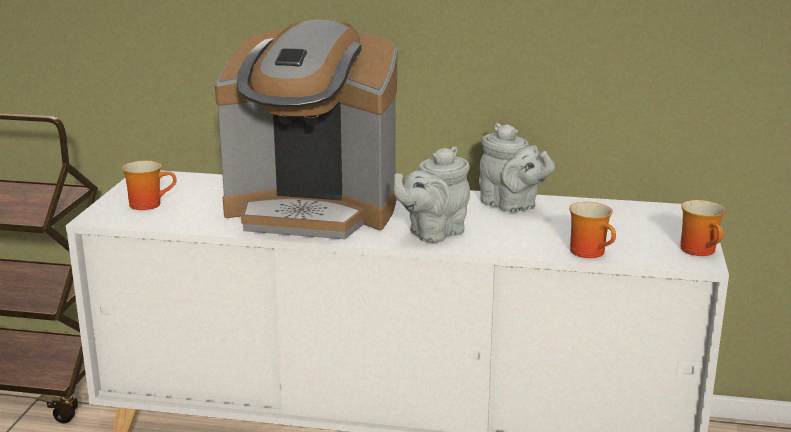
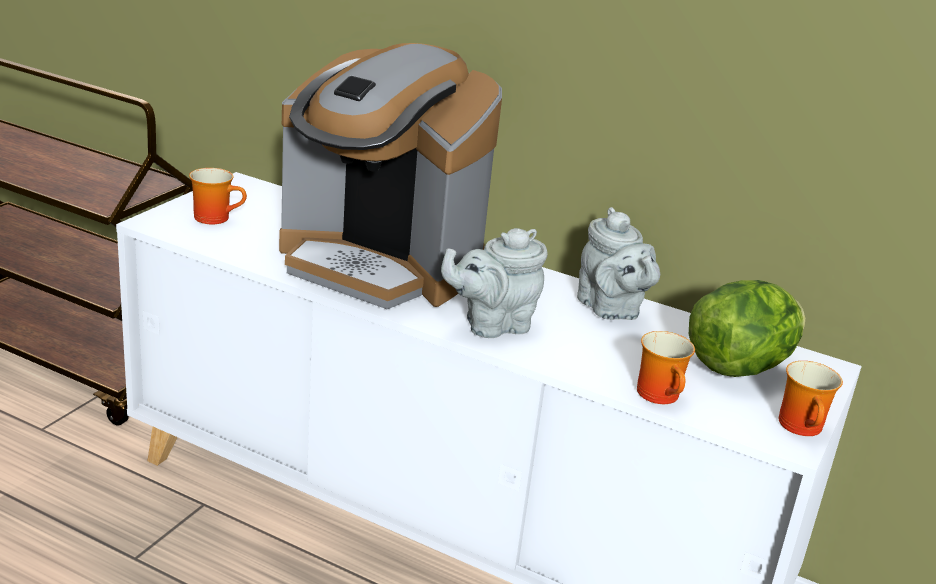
camera: 15 degrees right, 5 degrees up
(629, 223) = (739, 366): none -> lettuce

